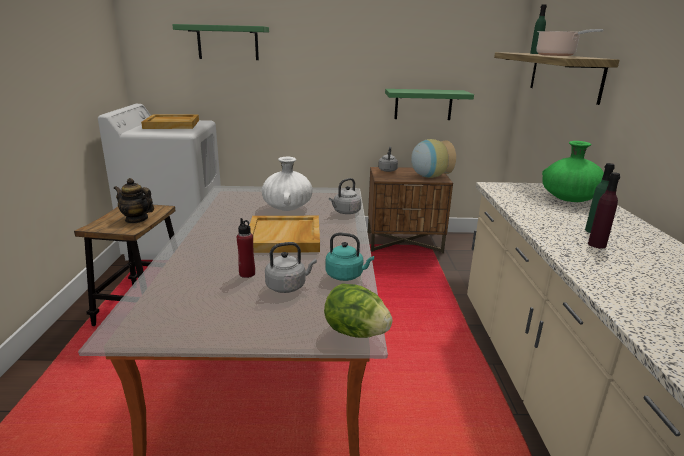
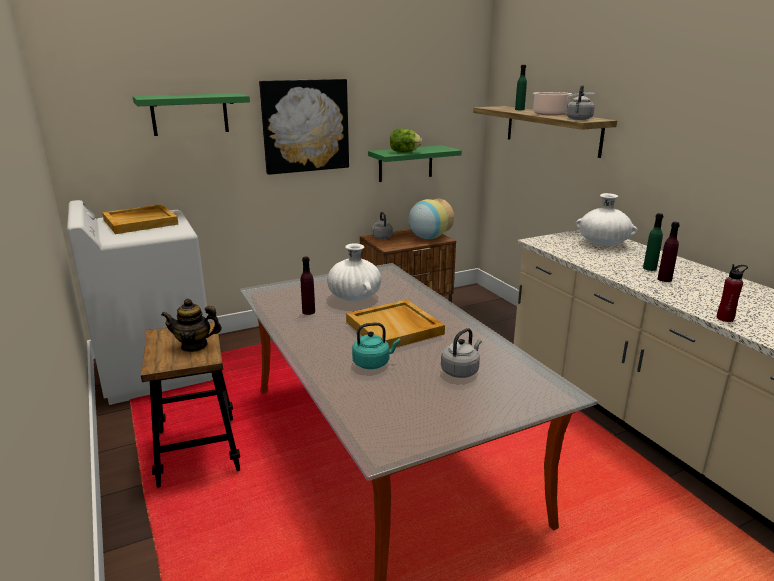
camera: 25 degrees left, 0 degrees up
(236, 211) = (308, 312): none -> purple bottle
(247, 274) = (411, 369): red bottle -> red bottle (725, 318)
(326, 60) = (305, 126): none -> picture
(345, 212) = (414, 290): grey kettle -> grey kettle (578, 119)
(346, 275) = (493, 349): turquoise kettle -> turquoise kettle (373, 363)
(355, 332) = (559, 391): lettuce -> lettuce (404, 152)
(569, 199) = (603, 244): green vase -> white vase

